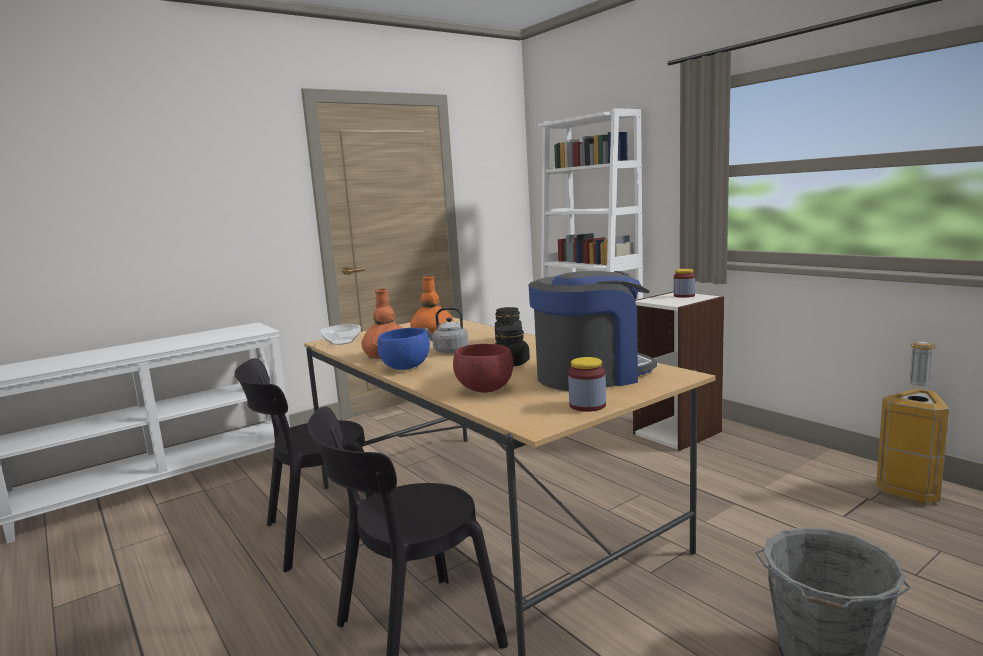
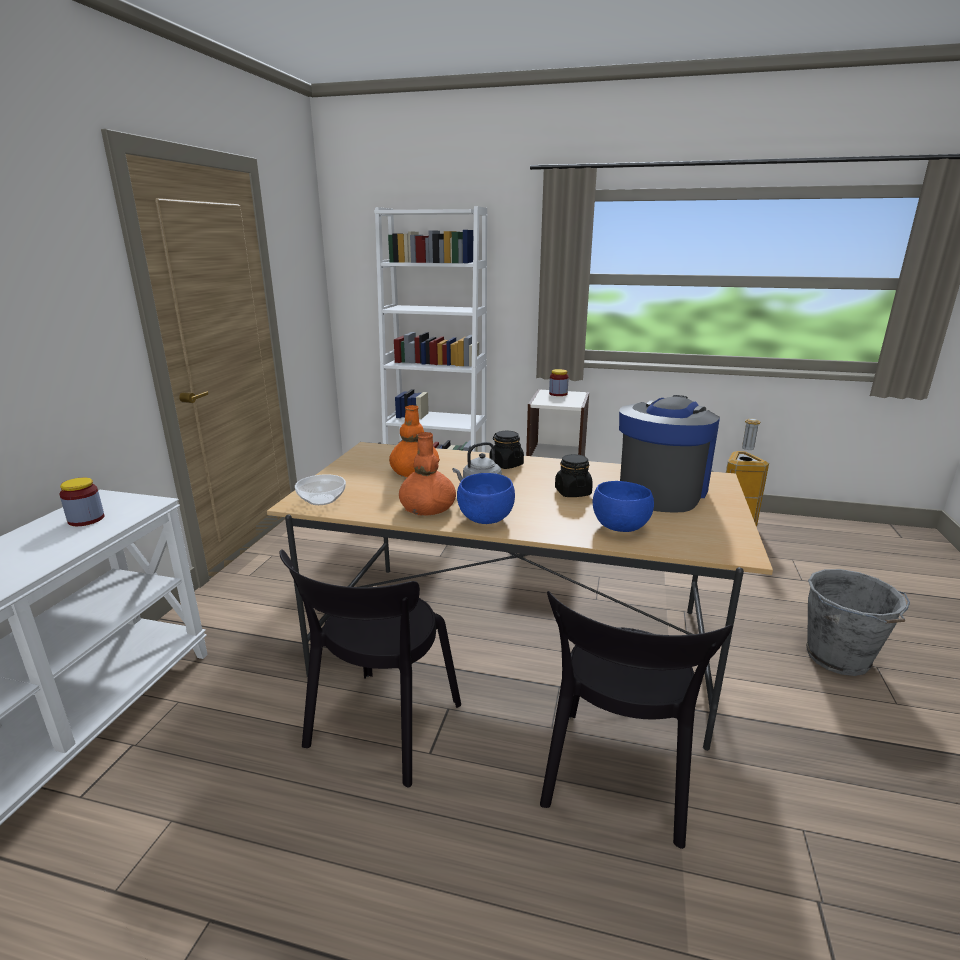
camera: 40 degrees left, 10 degrees up
(485, 390) = (621, 528): red bowl -> blue bowl
(587, 405) = (727, 523): jar -> jar (86, 519)

